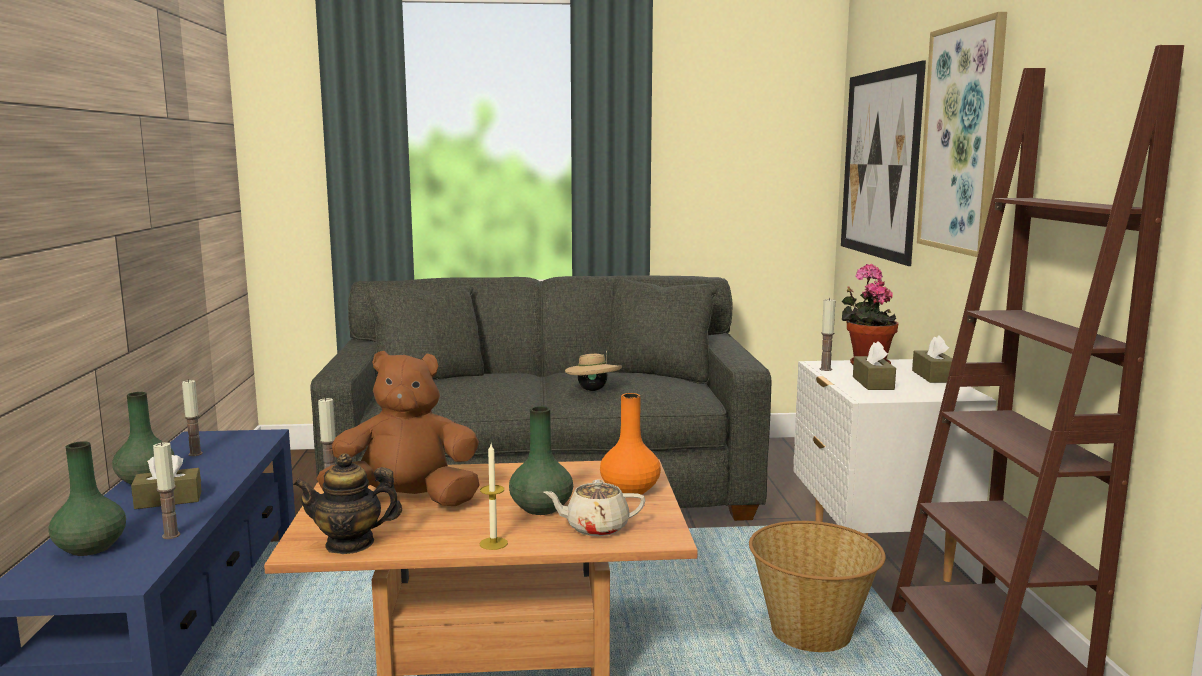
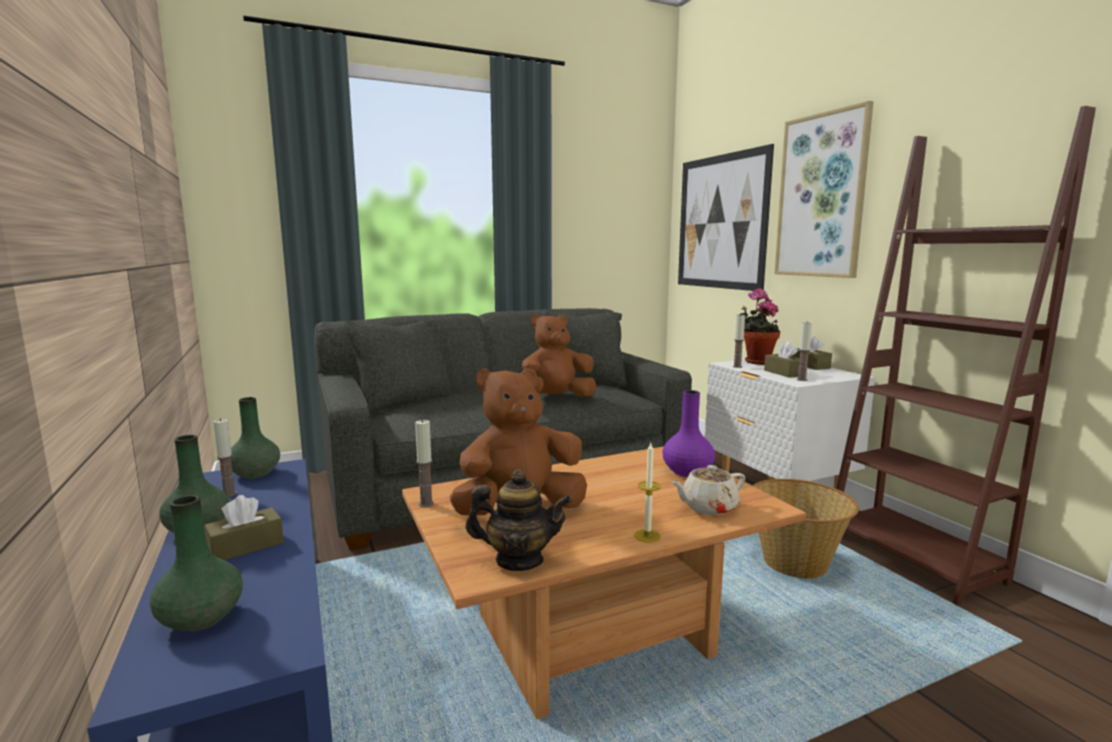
camera: 20 degrees left, 0 degrees up
(171, 535) = (289, 585): candle -> candle (801, 380)
(350, 544) = (519, 560): teapot -> teapot turned 150 degrees counterclockwise
(542, 508) = (642, 497): green vase -> green vase (256, 473)
(593, 390) = (555, 398): beige hat -> brown plush toy
(630, 489) = (687, 471): orange vase -> purple vase

